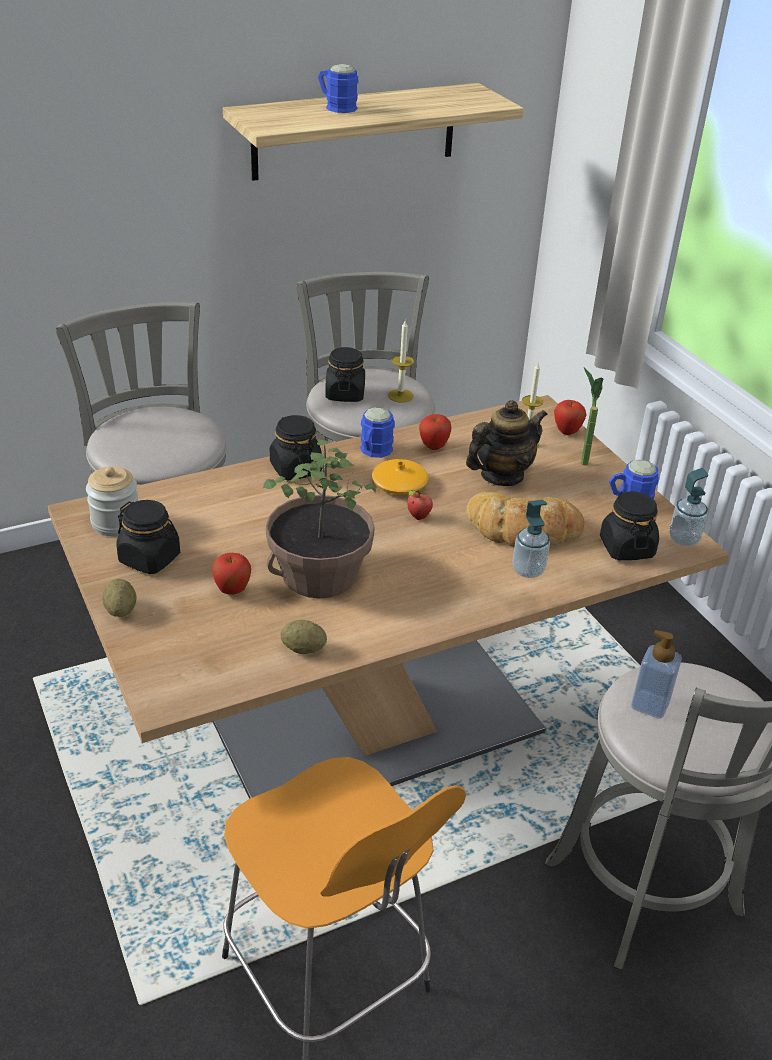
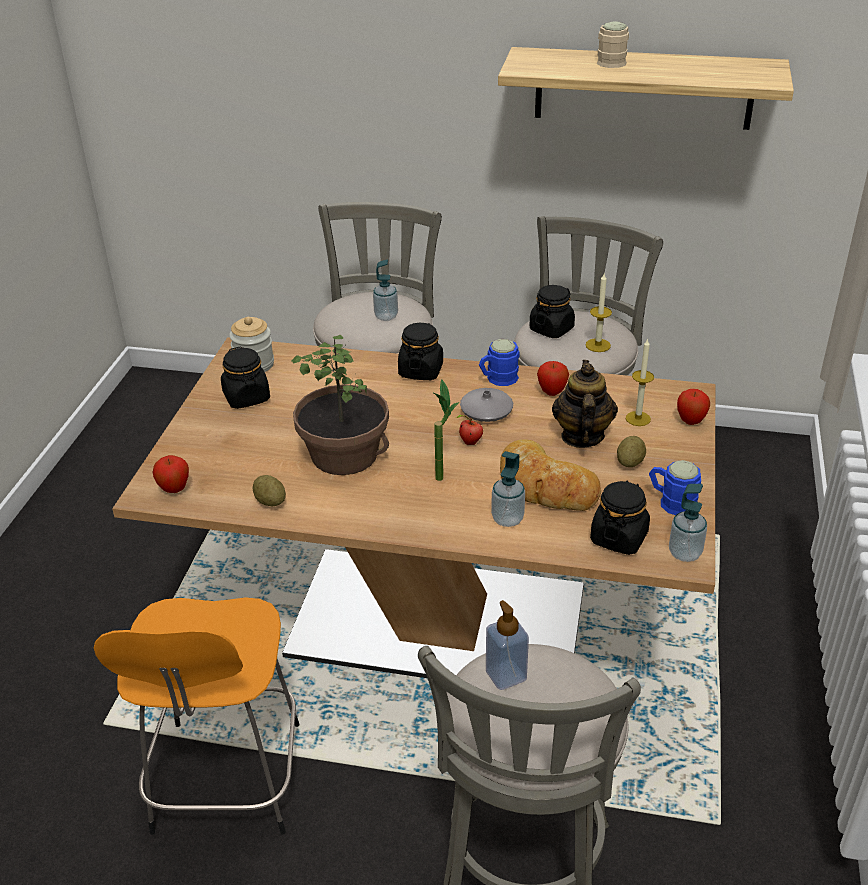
camera: 40 degrees right, 0 degrees up
(120, 610) = (190, 424): potato -> potato (630, 462)
(174, 431) = (386, 316): none -> soap dispenser
(232, 591) = (272, 441): apple -> apple (174, 489)
(336, 106) = (608, 61): blue mug -> beige mug
(399, 484) = (486, 411): orange vase -> grey vase
(501, 475) = (581, 436): teapot -> teapot turned 90 degrees counterclockwise
(581, 459) = (674, 449): potted plant -> potted plant (442, 473)

